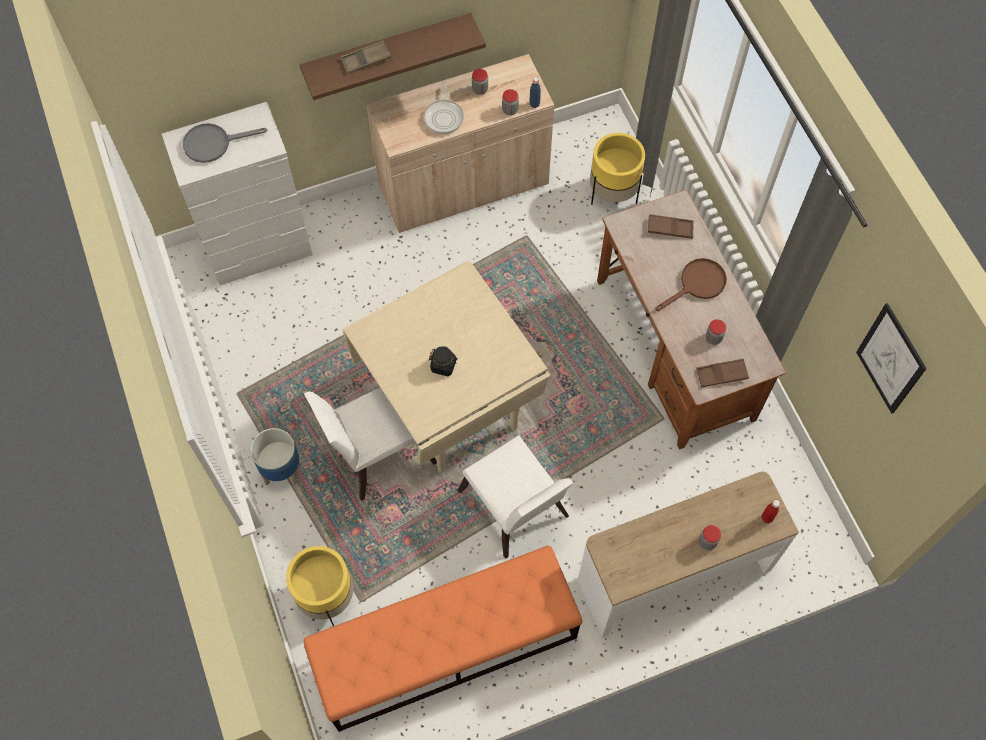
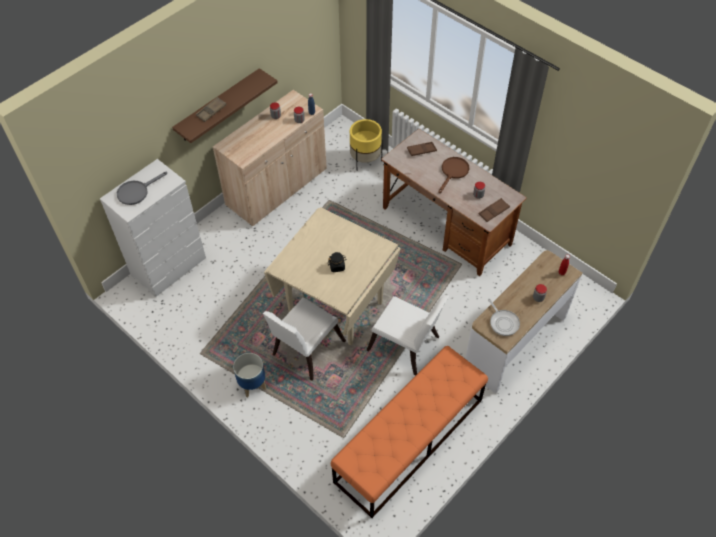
camera: 25 degrees left, 10 degrees down
(326, 597) = (321, 444): yellow planter -> none
(444, 116) = (263, 137): frying pan -> frying pan (503, 322)
(890, 359) = (594, 147): picture -> none

